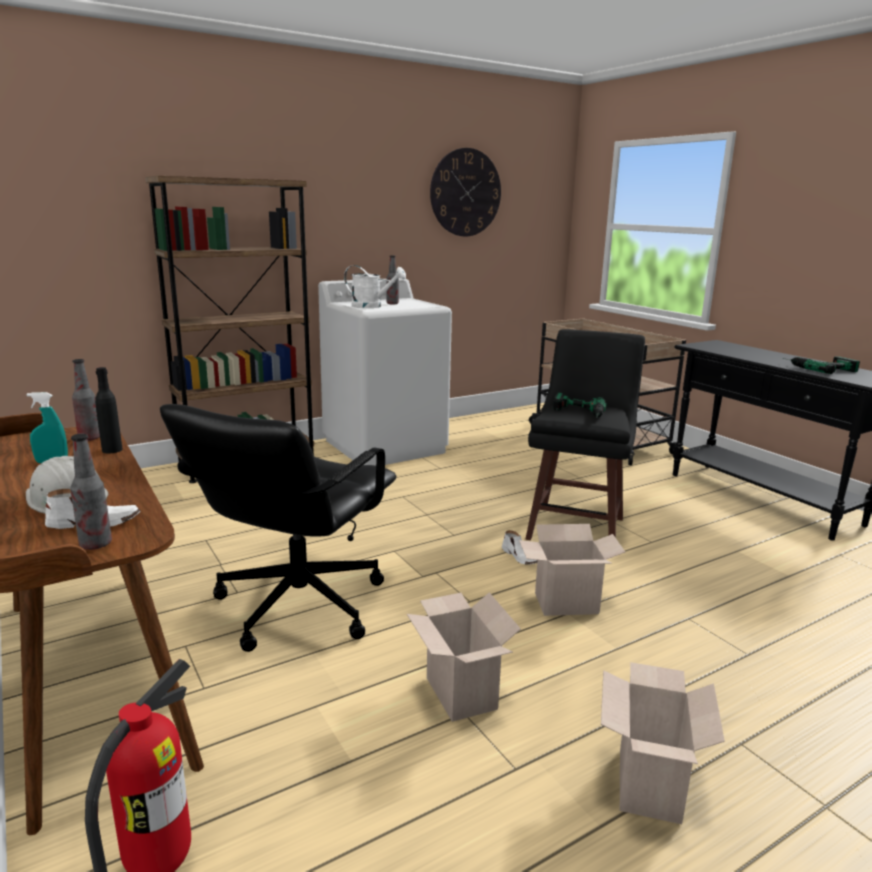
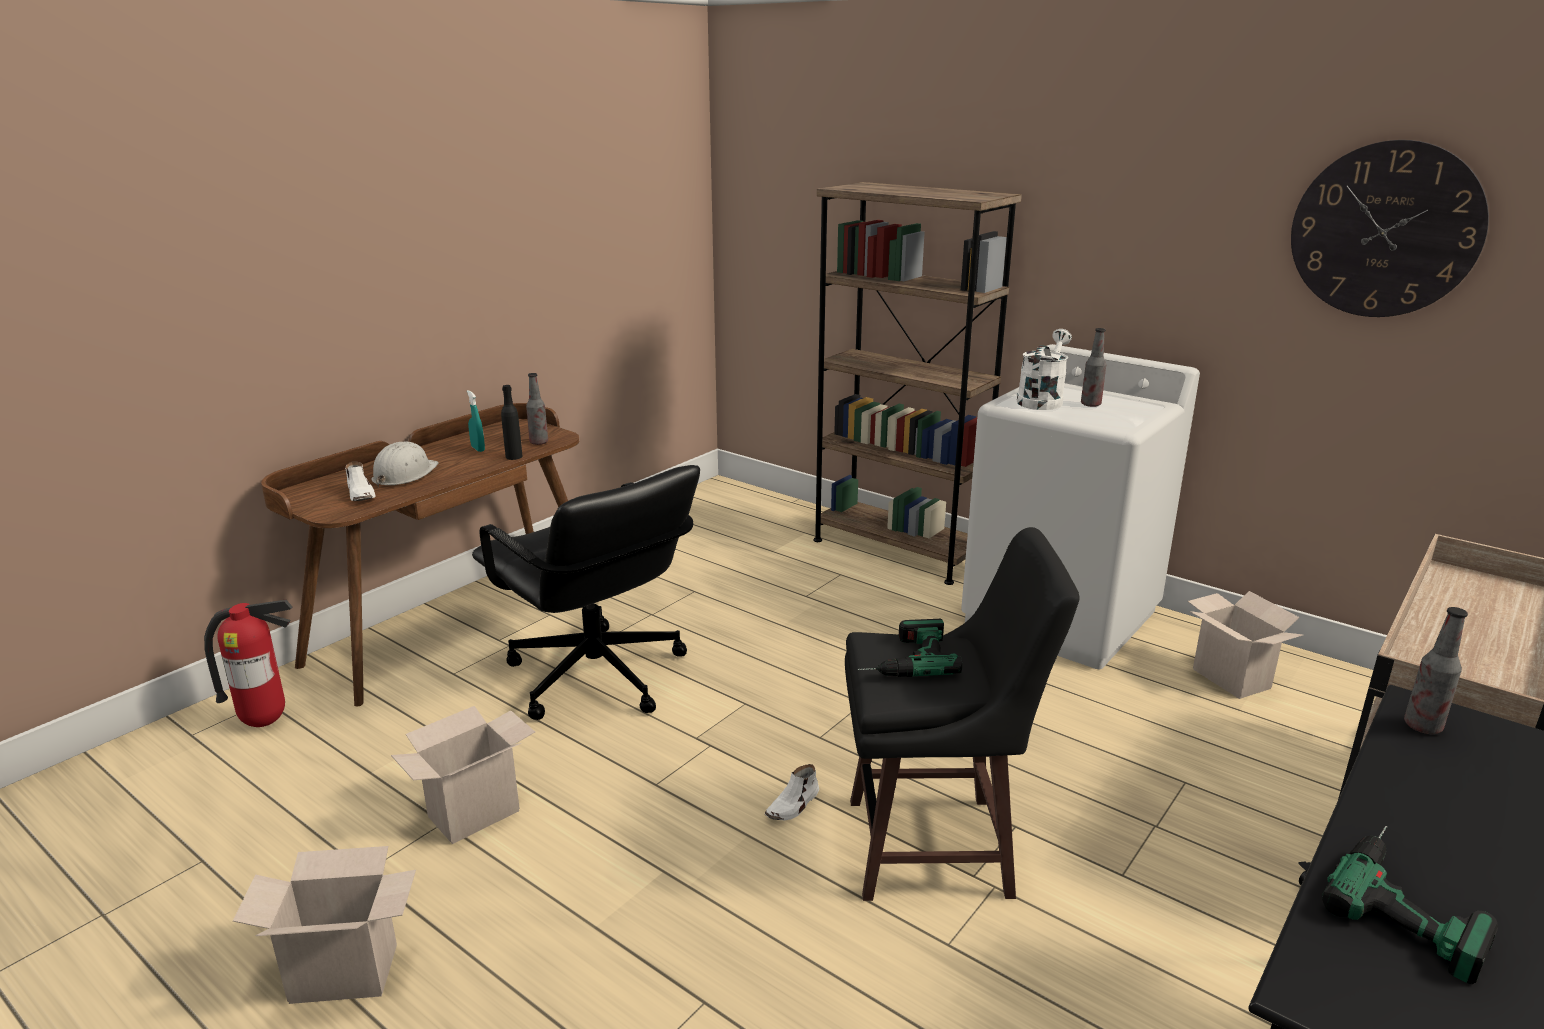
camera: 70 degrees right, 5 degrees up
(96, 544) = (324, 505): bottle -> bottle (1422, 726)
(297, 605) = (596, 677): black office chair -> black office chair turned 135 degrees counterclockwise
(372, 306) = (1041, 400): white watering can -> white watering can turned 150 degrees counterclockwise
(565, 604) = (684, 865): cardboard box -> cardboard box (1228, 678)

